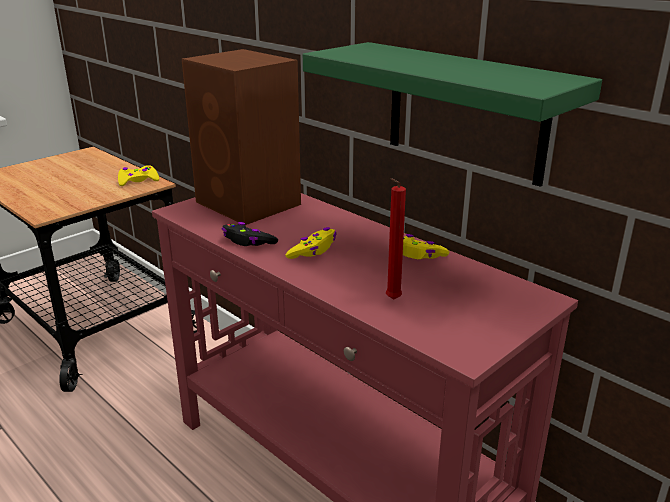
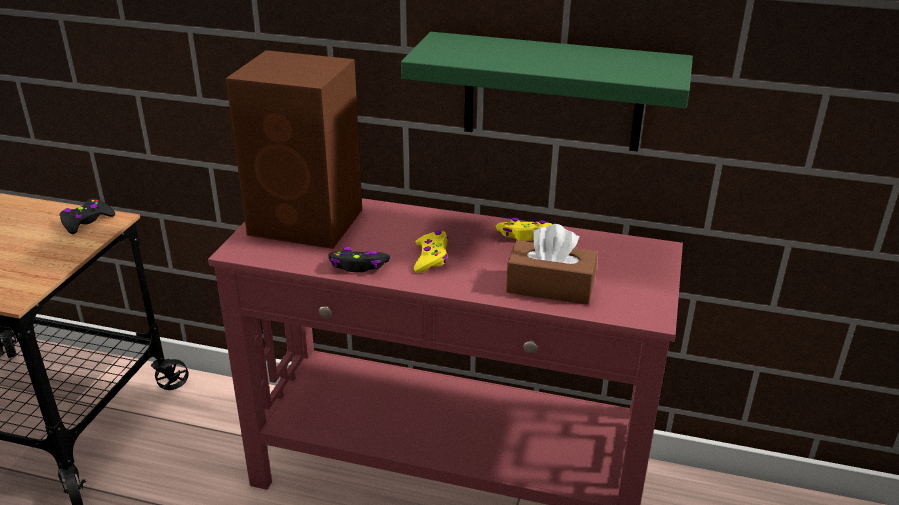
camera: 30 degrees left, 5 degrees up
(138, 181) = (86, 221): yellow game controller -> black game controller
(391, 300) = (550, 287): red candle -> brown tissue box

